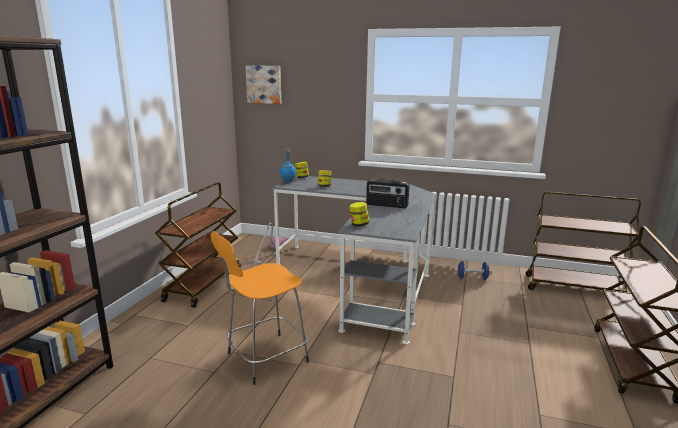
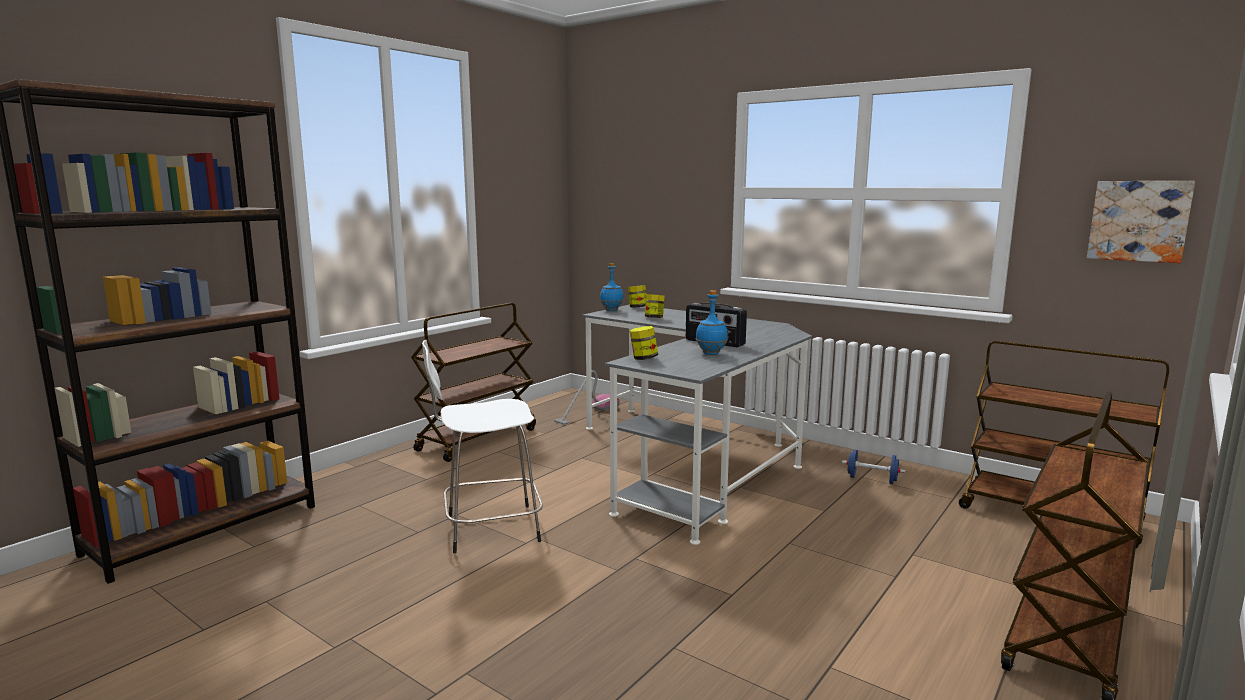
camera: 20 degrees right, 5 degrees down
(264, 84) = (604, 178): picture -> picture (1139, 220)
(264, 359) = (488, 528): orange stool -> white stool
(395, 215) = (710, 353): none -> blue bottle

